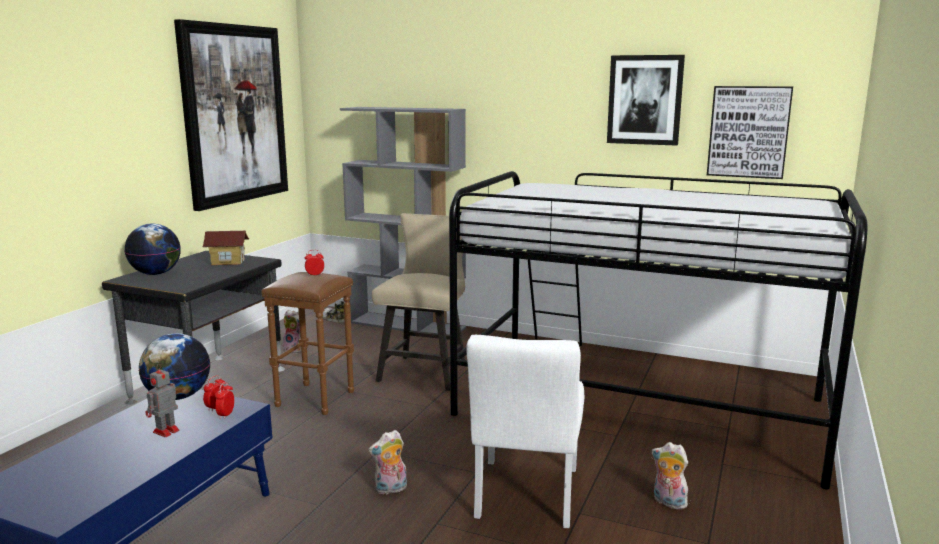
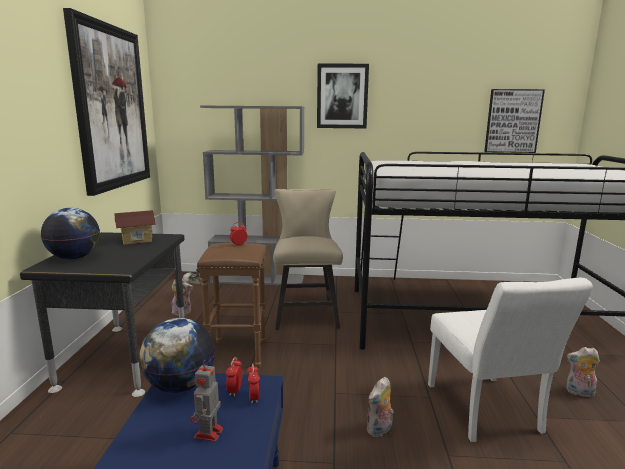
camera: 20 degrees left, 0 degrees up
(645, 100) = (442, 99): picture -> picture (342, 96)

